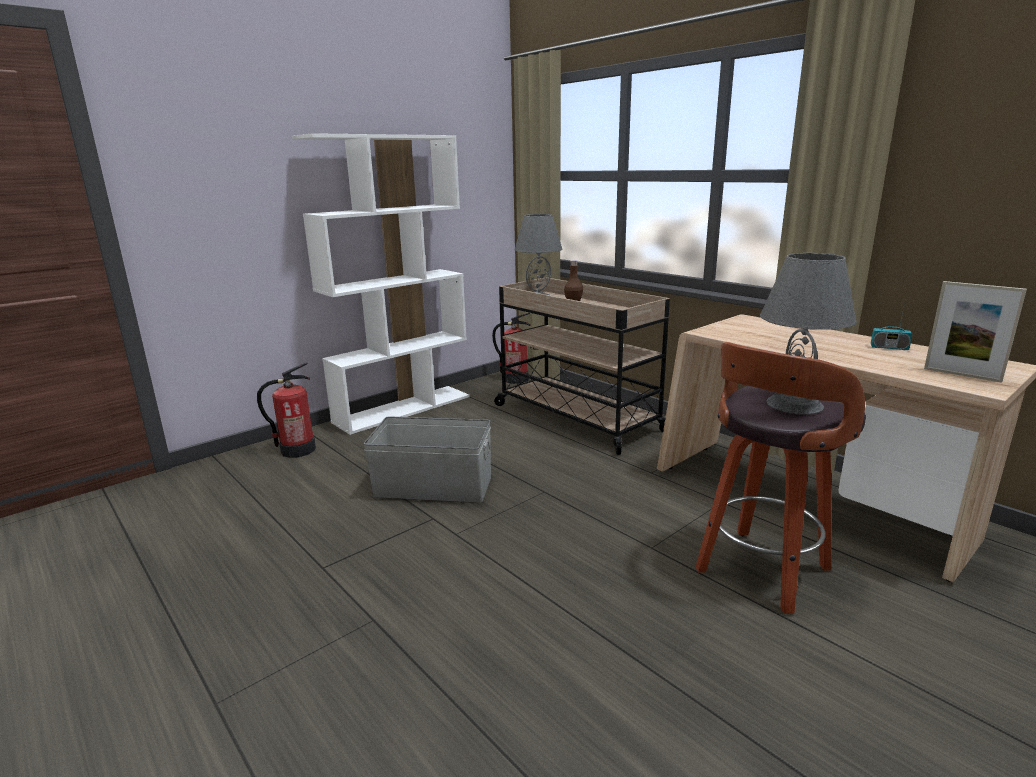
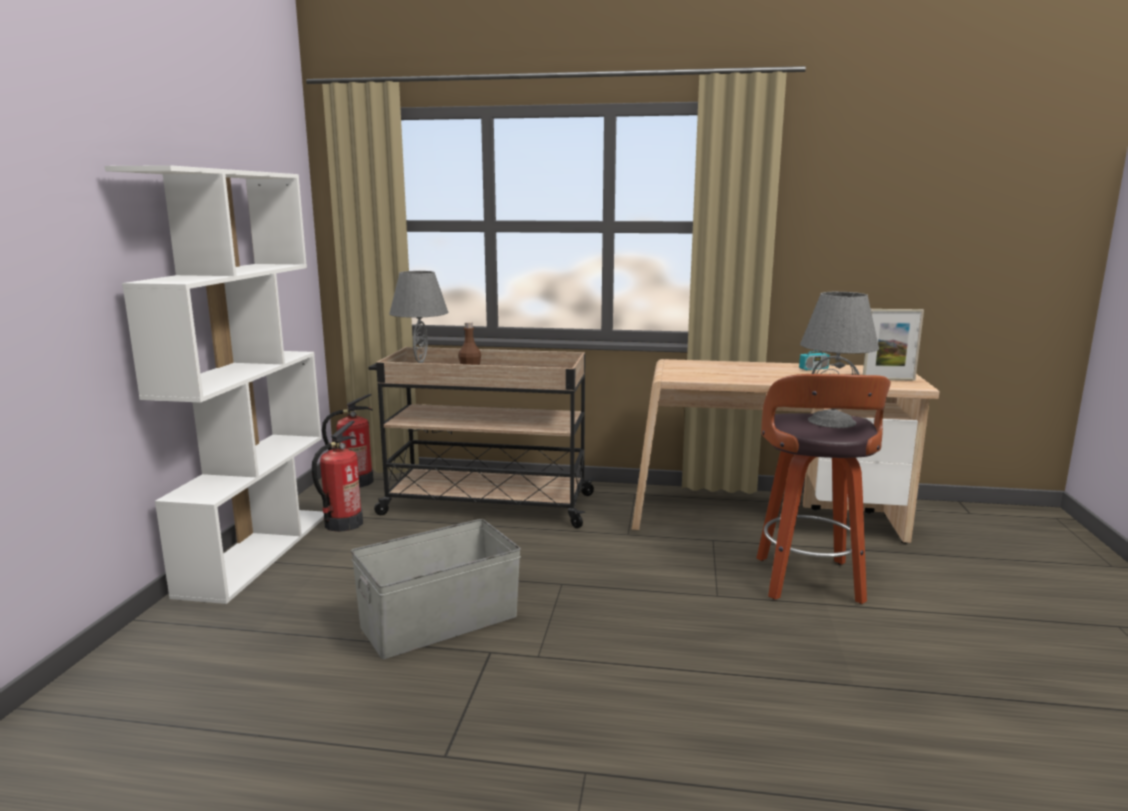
camera: 40 degrees left, 5 degrees down
(297, 450) = (172, 648): fire extinguisher -> fire extinguisher (343, 524)

